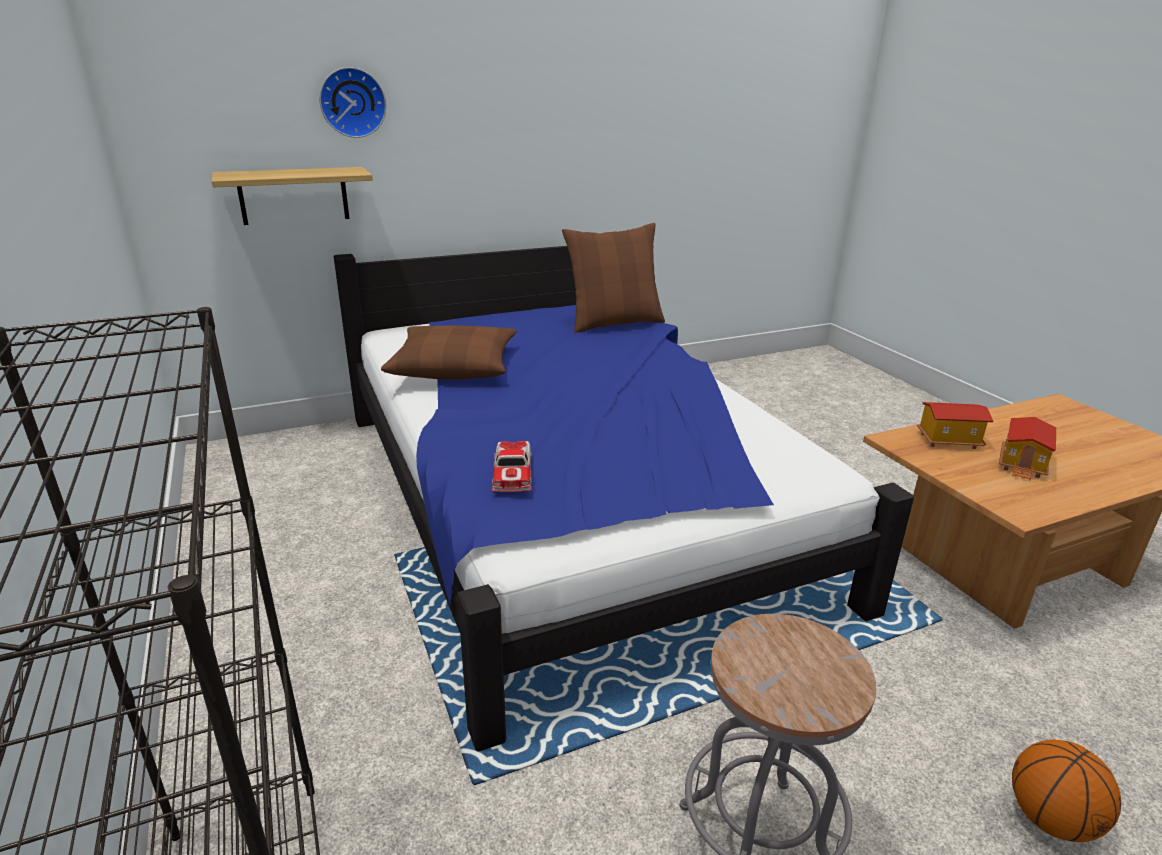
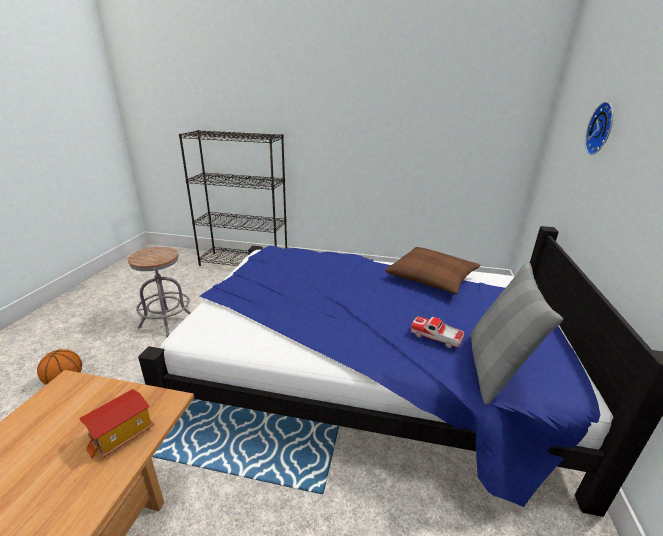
camera: 125 degrees right, 0 degrees up
(293, 195) = (564, 183): shelf -> none
(512, 474) = (297, 257): toy car -> toy car (436, 336)
(614, 323) = (494, 368): brown pillow -> grey pillow
(1023, 464) = (51, 444): toy house -> none

